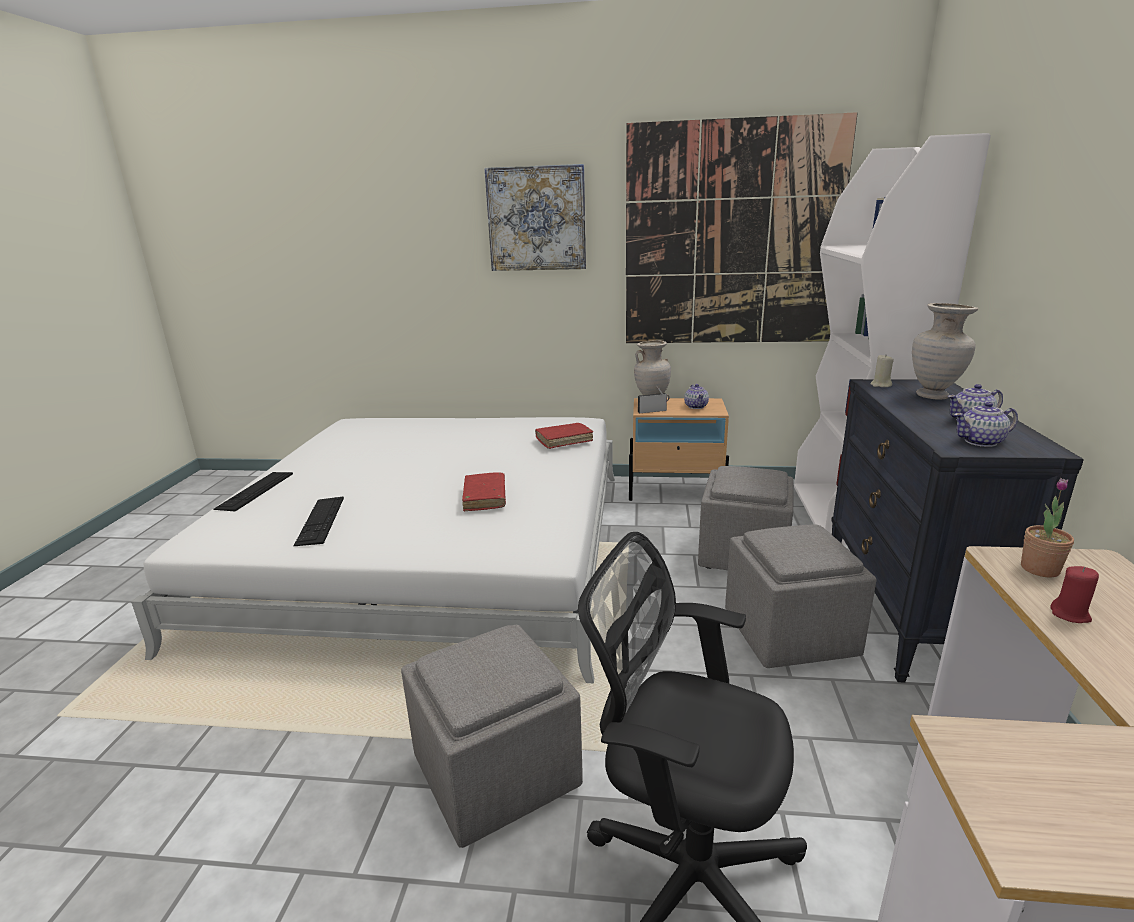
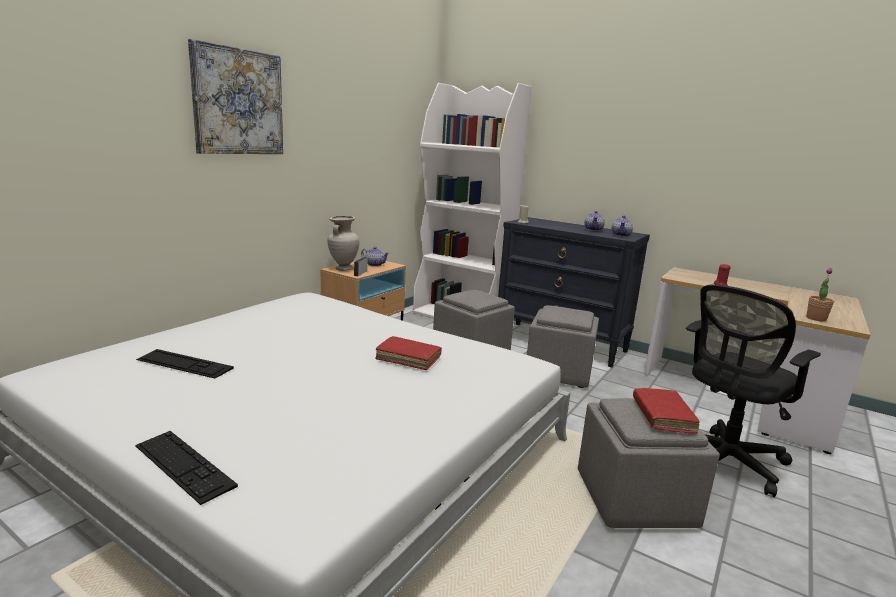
camera: 65 degrees left, 5 degrees down
(320, 520) = (356, 432): keyboard -> keyboard (184, 364)
(564, 440) = (340, 310): red book -> red book (662, 416)
(732, 236) = (369, 132): picture -> none
(933, 396) = (552, 223): beige vase -> none
(1039, 569) = (685, 277): potted plant -> potted plant (816, 318)

